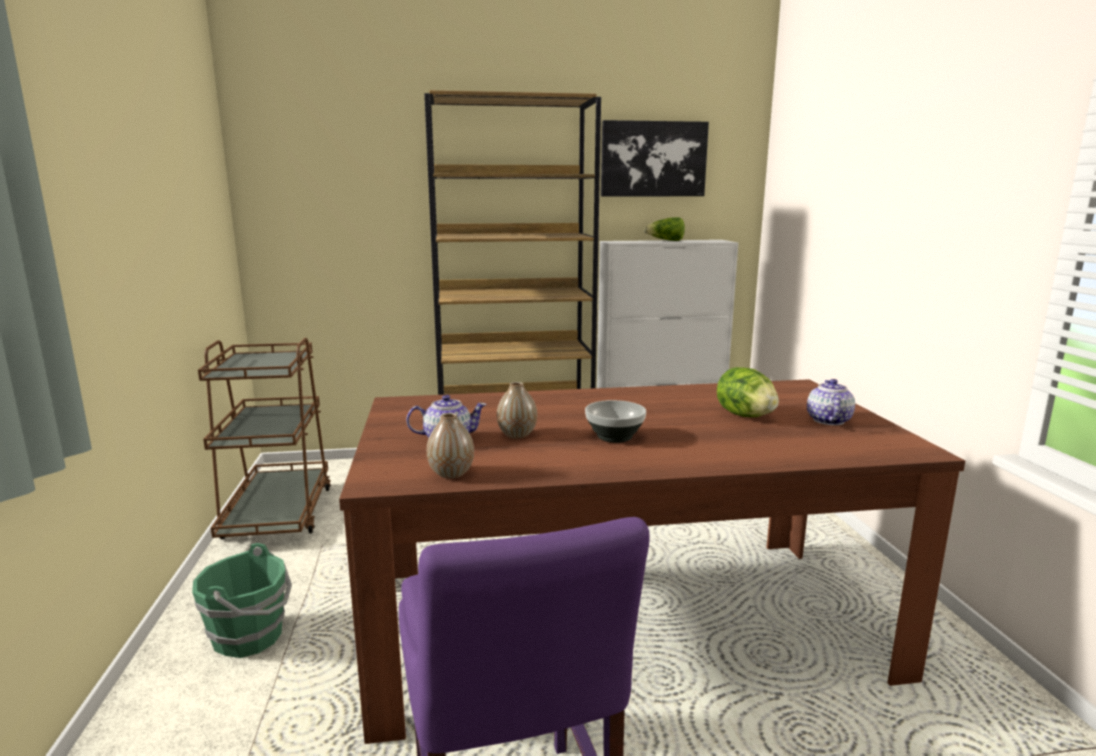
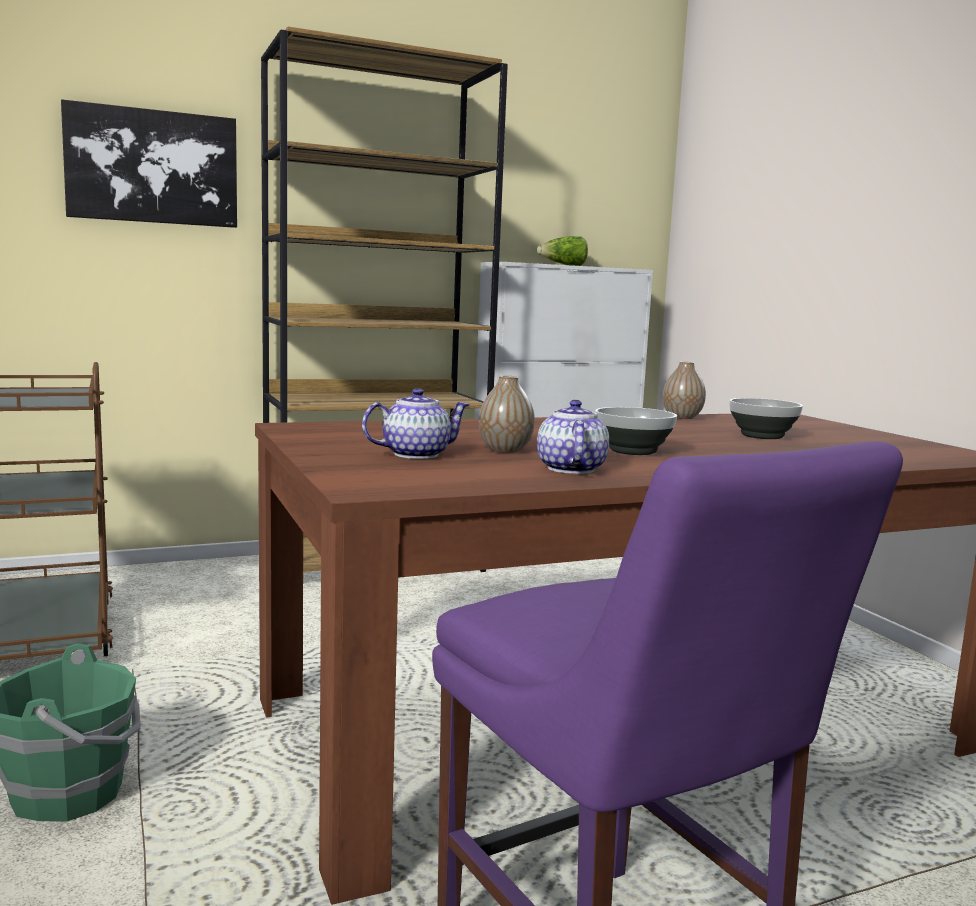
camera: 15 degrees left, 5 degrees down
(451, 474) = (464, 480): vase -> vase (682, 417)
(653, 159) = (546, 162): picture -> picture (152, 167)
(745, 416) = (762, 436): lettuce -> bowl
(828, 420) = (857, 438): teapot -> teapot (570, 469)

